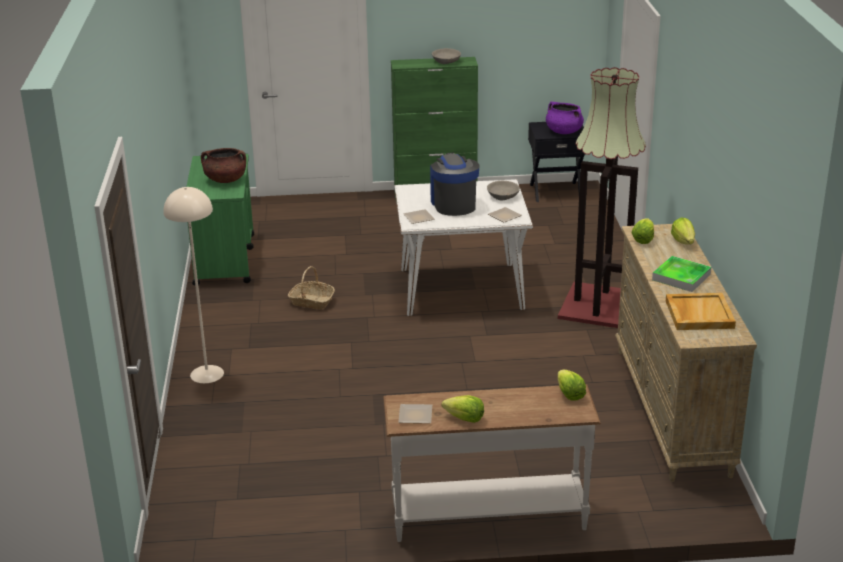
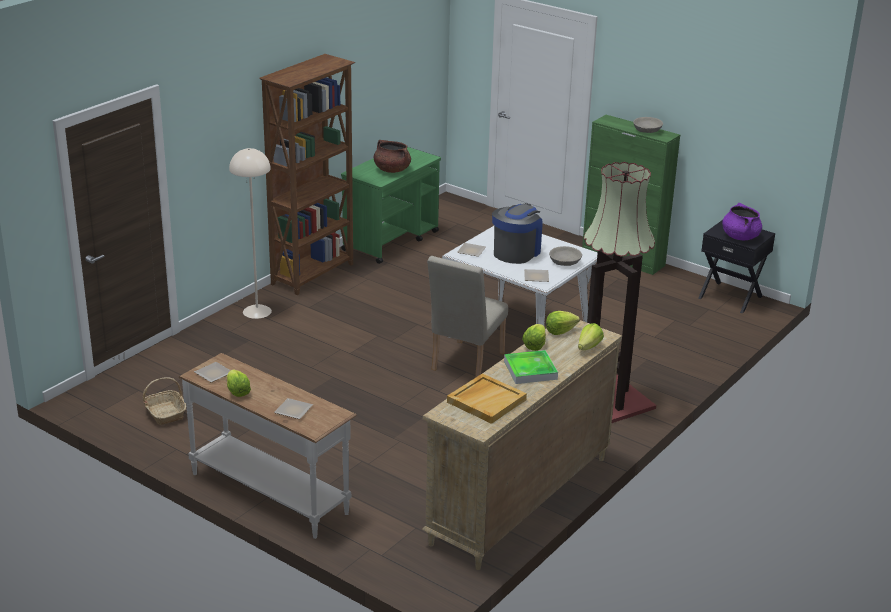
camera: 40 degrees right, 0 degrees up
(204, 318) = (314, 274): none -> brown bookcase
(311, 301) = (398, 296): basket -> basket (165, 413)
(458, 330) = (464, 364): none -> beige chair
(538, 409) = (292, 411): none -> plate
(569, 394) = (330, 413): lettuce -> lettuce (535, 345)

